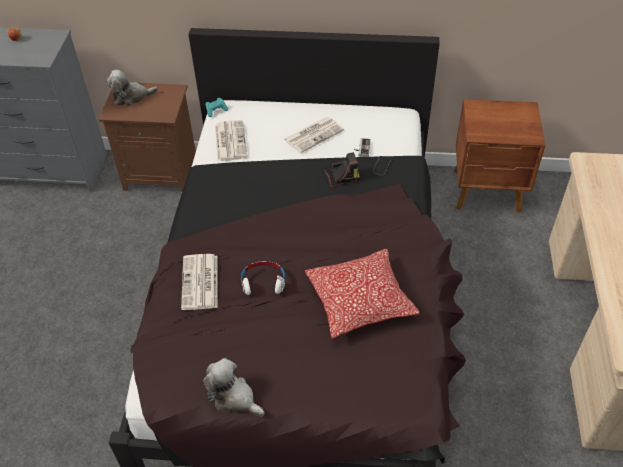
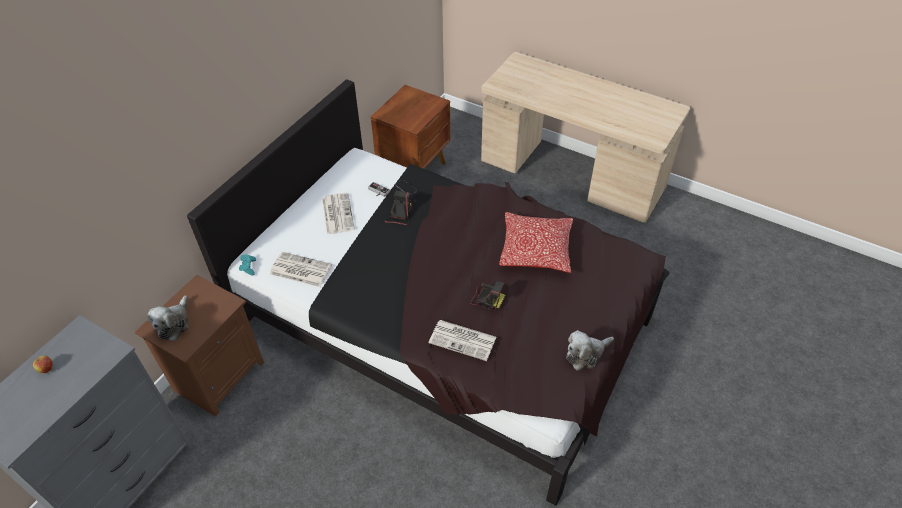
camera: 65 degrees left, 0 degrees up
(263, 282) = (486, 299): white headphones -> camera

